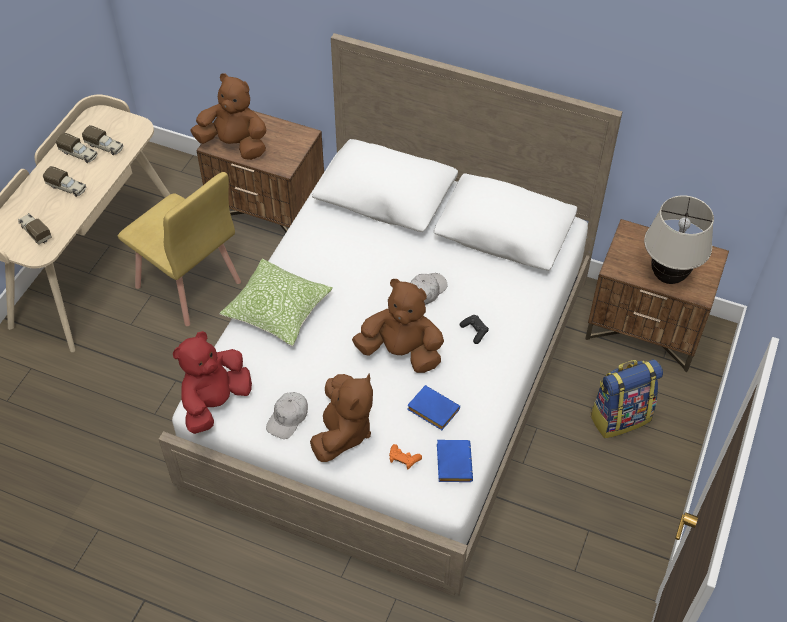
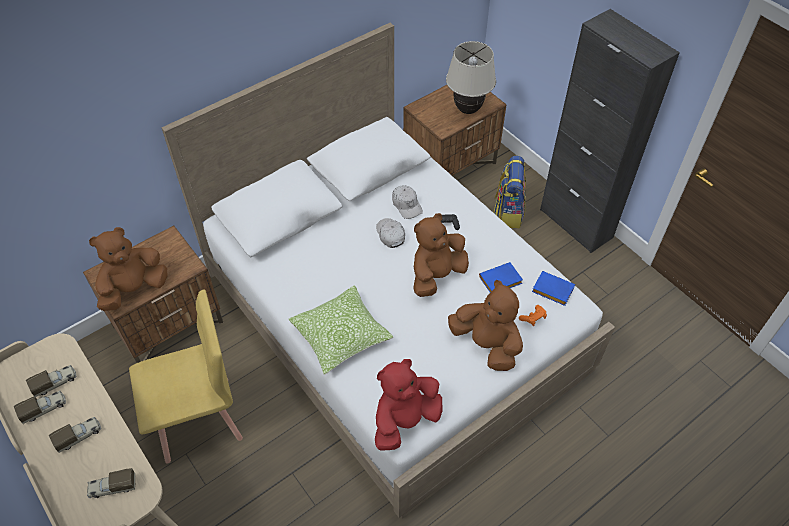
camera: 60 degrees left, 0 degrees up
(215, 402) = (405, 420): red plush toy -> red plush toy turned 75 degrees clockwise
(288, 418) = (452, 375): white cap -> white cap (406, 205)
(659, 494) = (576, 223): none -> black cabinet

